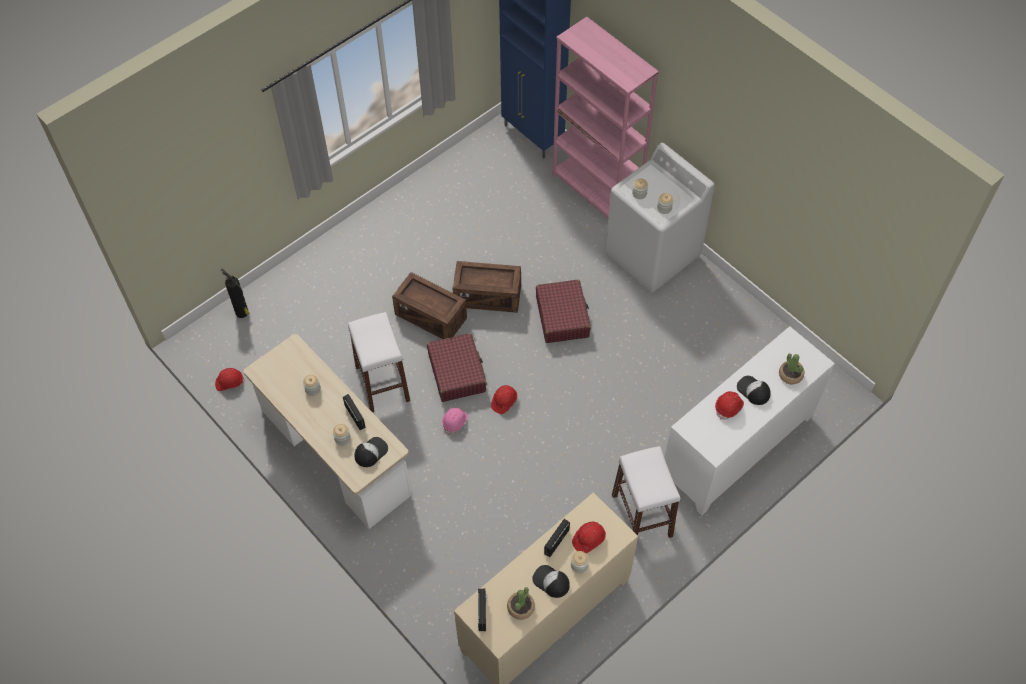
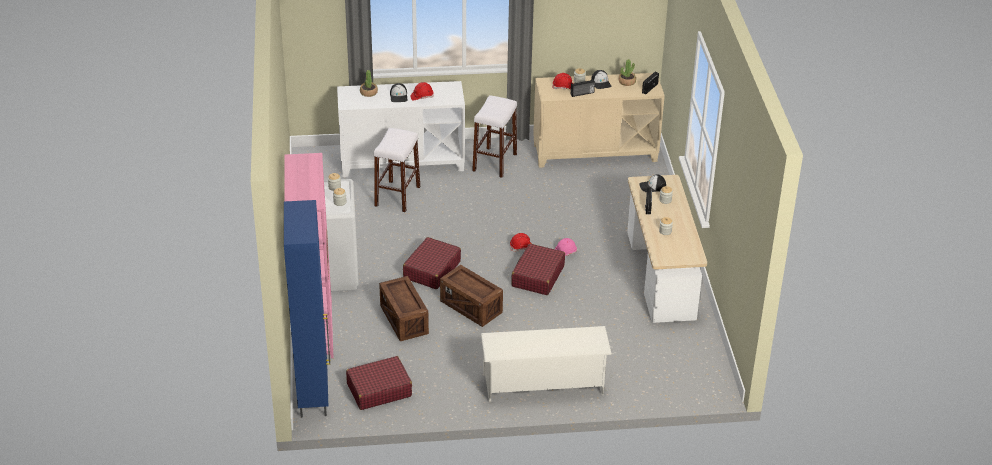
camera: 145 degrees left, 20 degrees down
(229, 382) = (709, 349): red hard hat -> none
(242, 313) = (667, 389): fire extinguisher -> none
(356, 253) = (543, 384): none -> white shoe rack
(382, 383) = (596, 295): white stool -> white stool (397, 196)
(431, 316) = (524, 315): crate -> crate (404, 320)
(486, 169) = (379, 390): none -> red suitcase

